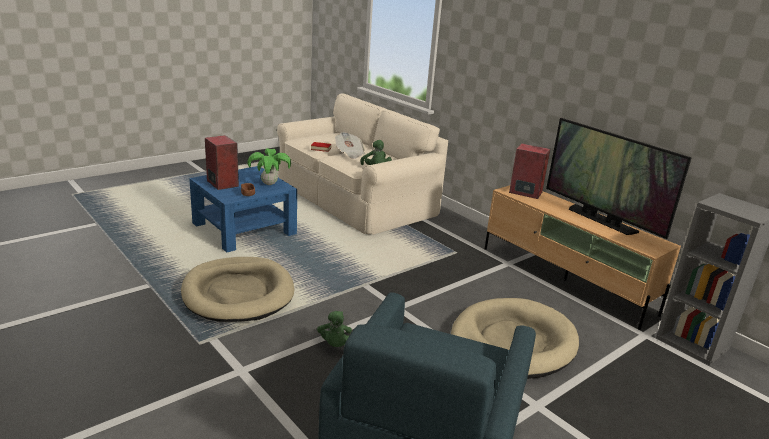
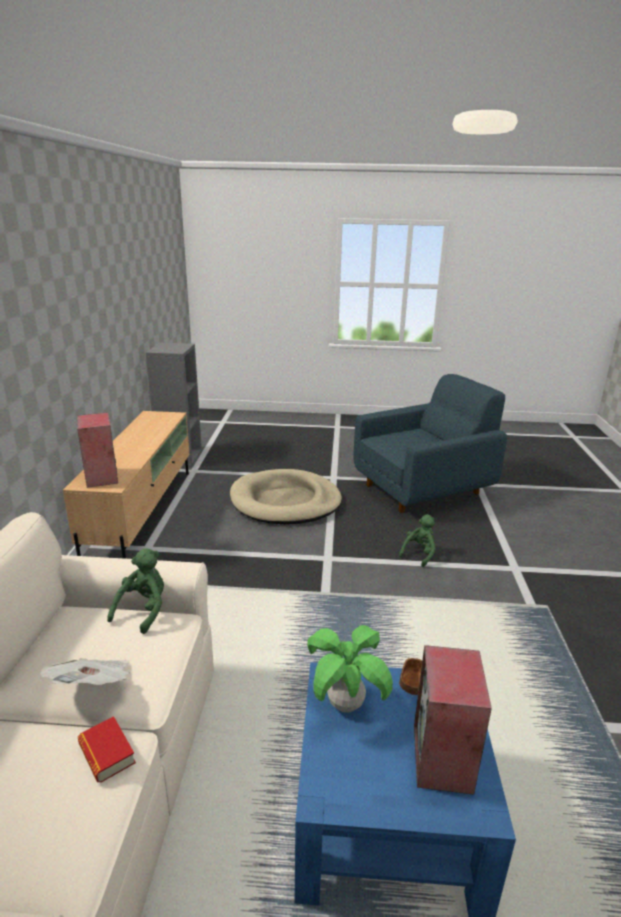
camera: 135 degrees left, 0 degrees up
(238, 293) = (480, 650): beige dog bed -> none
(601, 220) = (132, 436): television -> none

